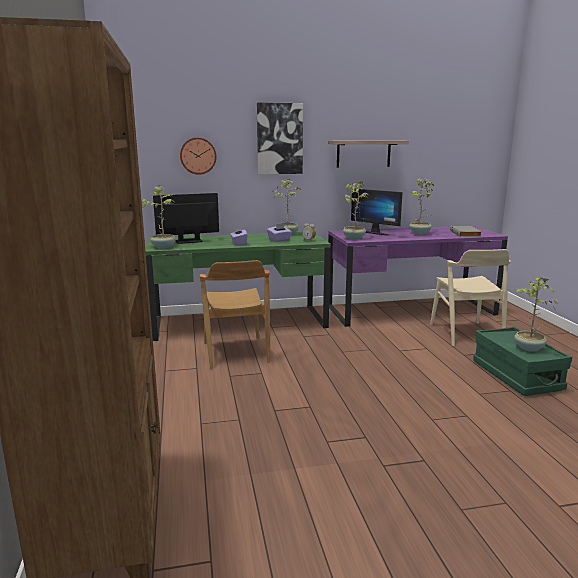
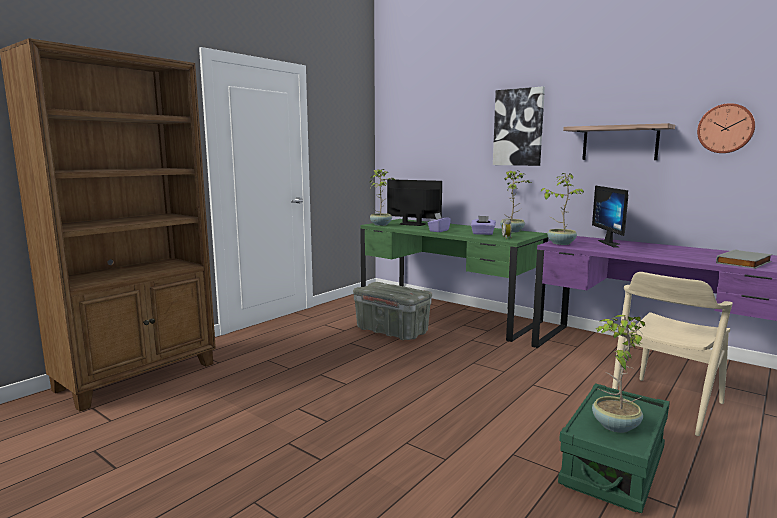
camera: 50 degrees right, 5 degrees down
(198, 156) = (443, 146): wall clock -> wall clock (725, 128)
(235, 352) = (391, 331): brown chair -> grey storage box
(420, 233) = (670, 252): potted plant -> none

